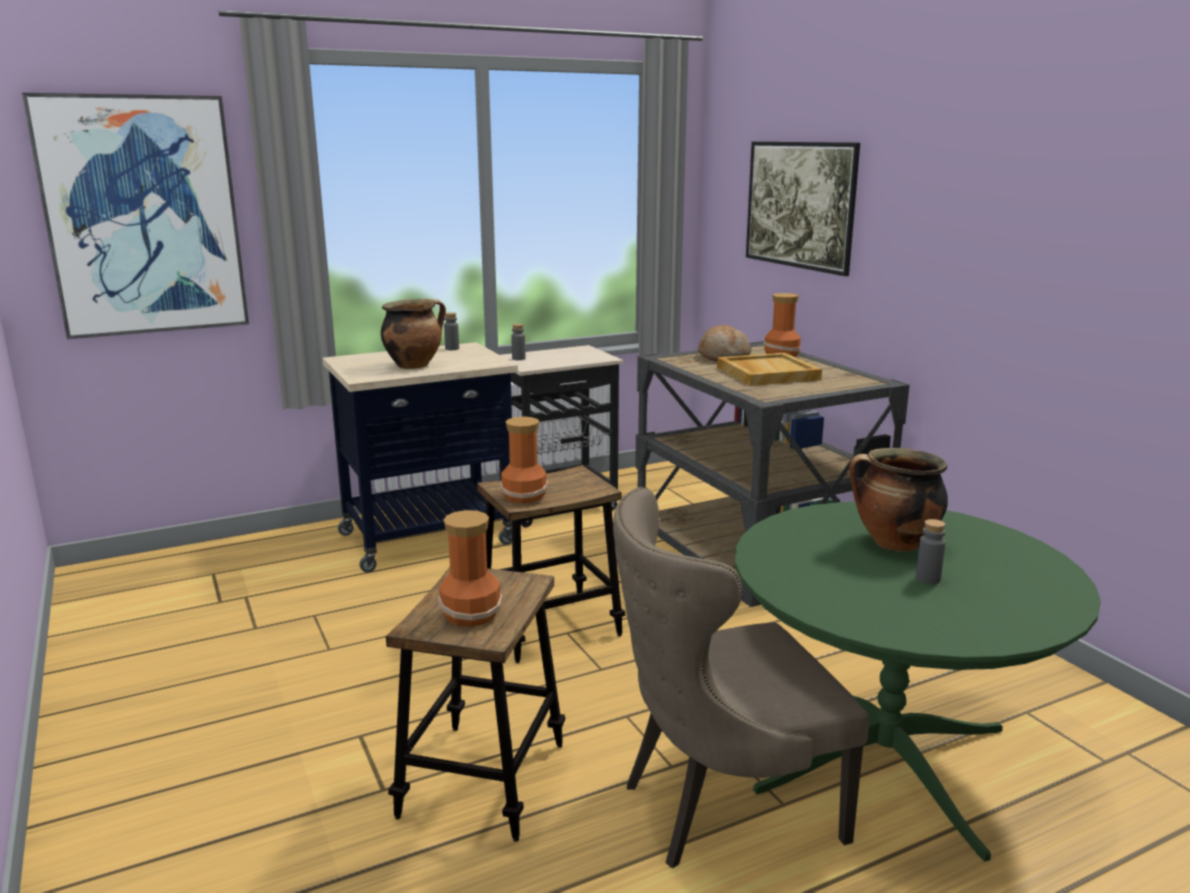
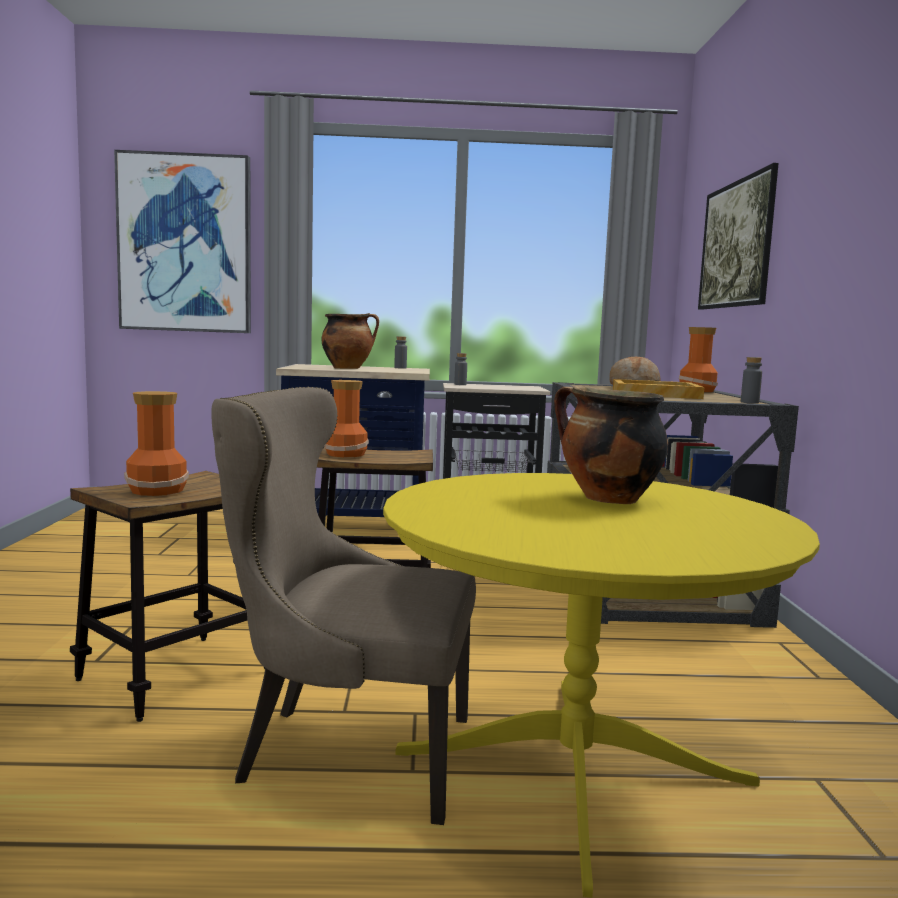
camera: 25 degrees right, 10 degrees down
(884, 760) = (574, 769): green dining table -> yellow dining table
(927, 579) = (592, 519): grey bottle -> grey bottle (749, 402)

